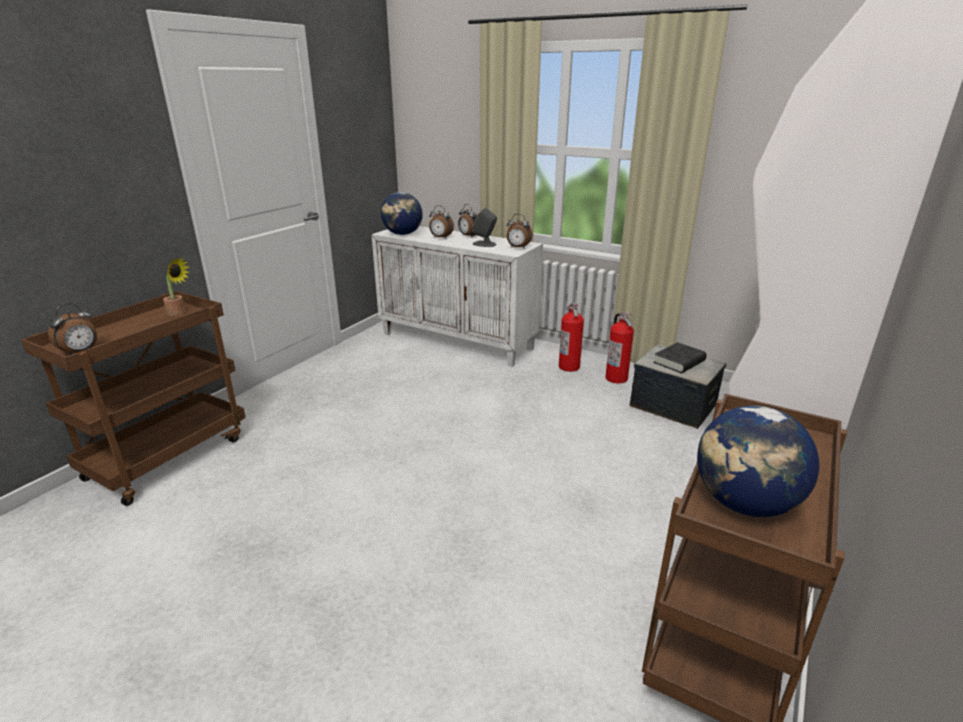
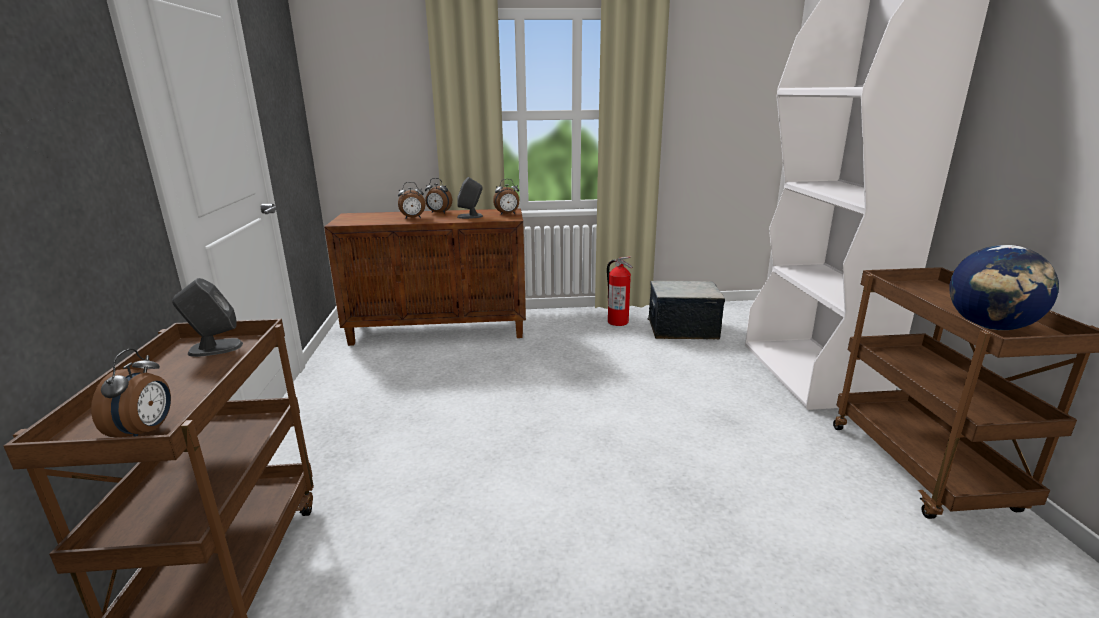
camera: 35 degrees left, 5 degrees down
(179, 313) = (214, 348): potted plant -> grey speaker
(403, 234) = (363, 221): globe -> none
(458, 341) = (440, 330): white cabinet -> brown cabinet
(569, 367) = (570, 324): fire extinguisher -> none
(679, 362) = (685, 288): black book -> none

